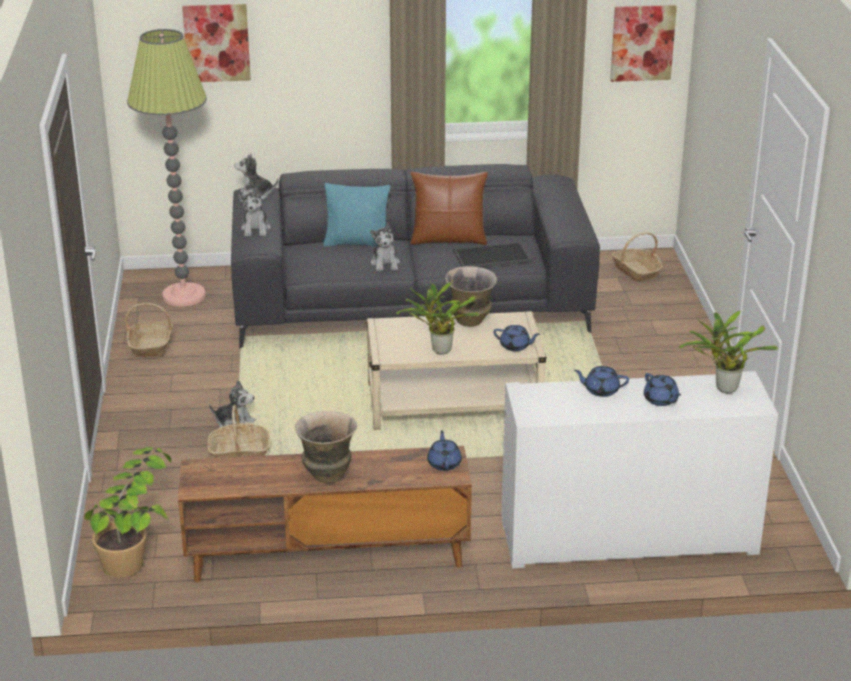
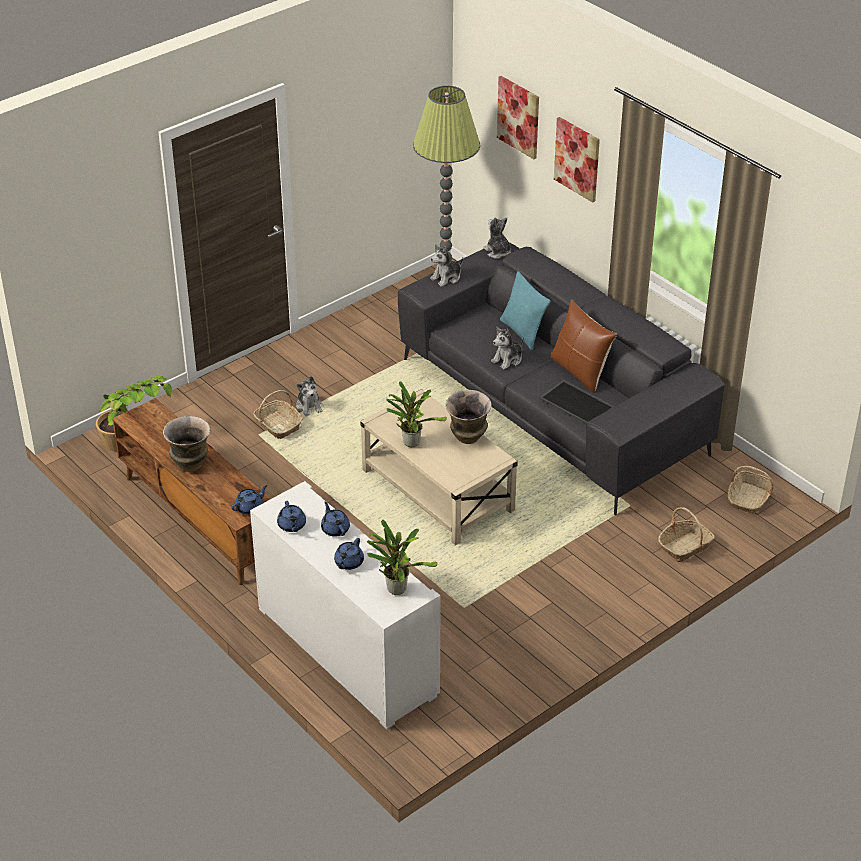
camera: 55 degrees right, 10 degrees up
(151, 345) = (366, 321): basket -> basket (685, 546)
(515, 346) = (454, 475): blue teapot -> blue teapot (292, 525)
(642, 43) = (813, 299): picture -> picture (577, 159)

